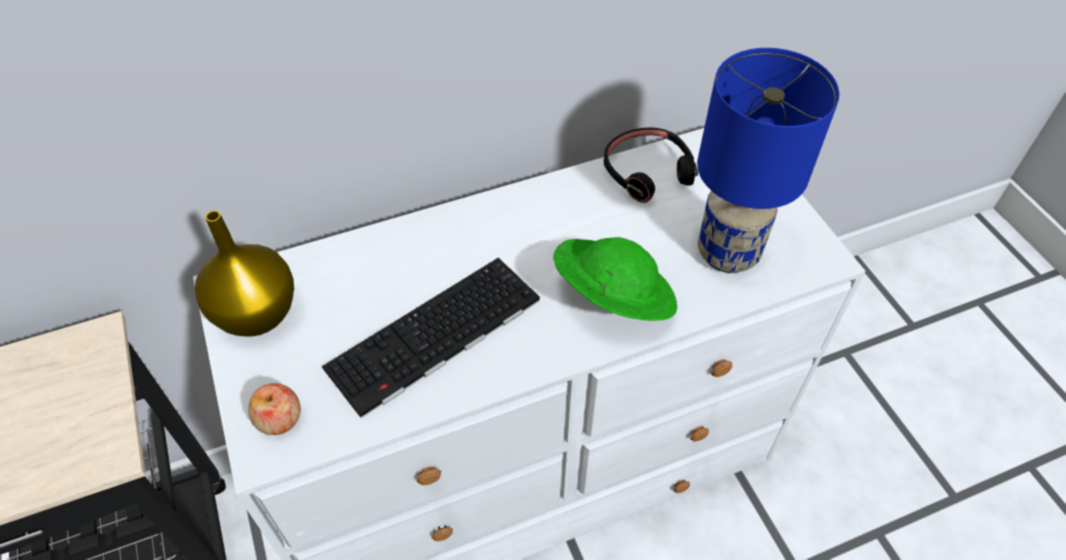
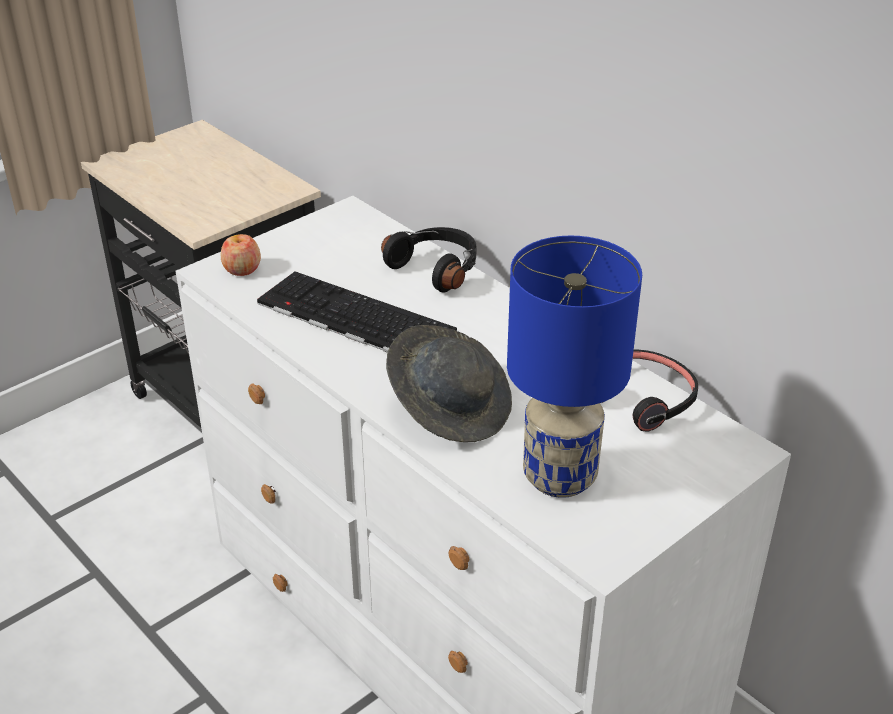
camera: 70 degrees right, 15 degrees down
(256, 313) = (332, 231): yellow vase -> none
(385, 244) = (437, 268): none -> black headphones
(611, 297) = (450, 407): green hat -> grey hat

